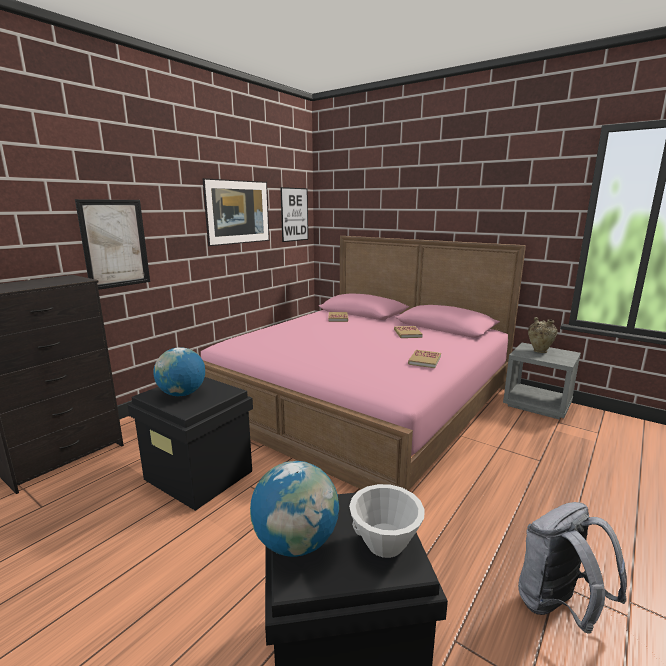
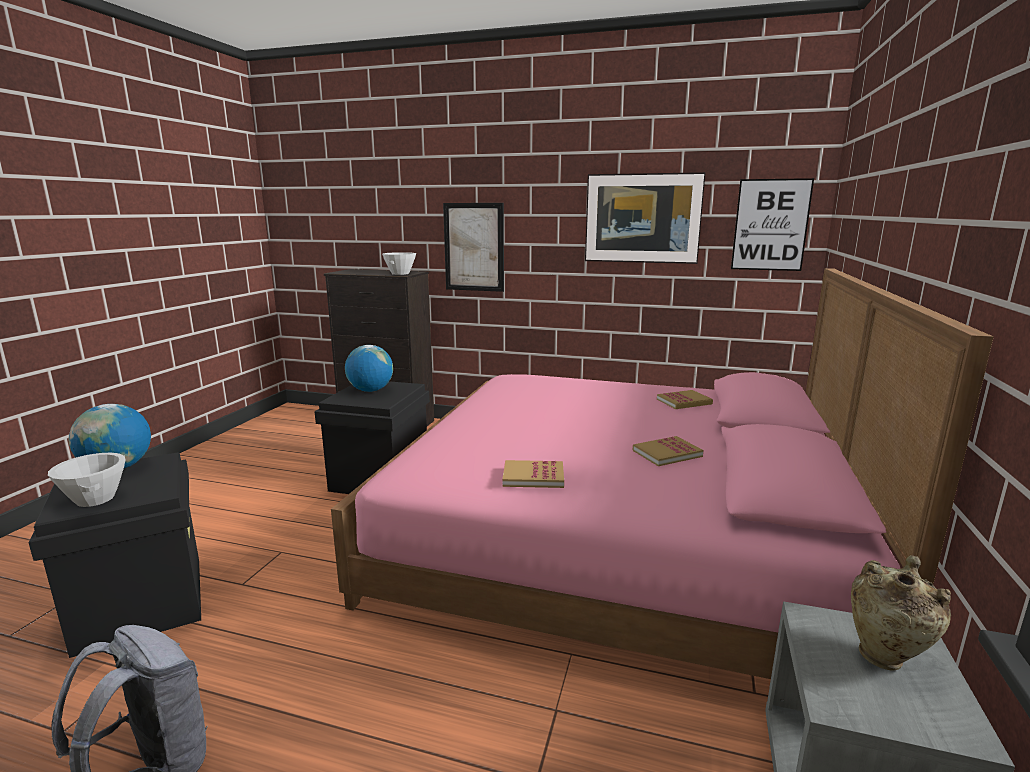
camera: 70 degrees right, 0 degrees up
(70, 280) = (400, 273): none -> white bowl

